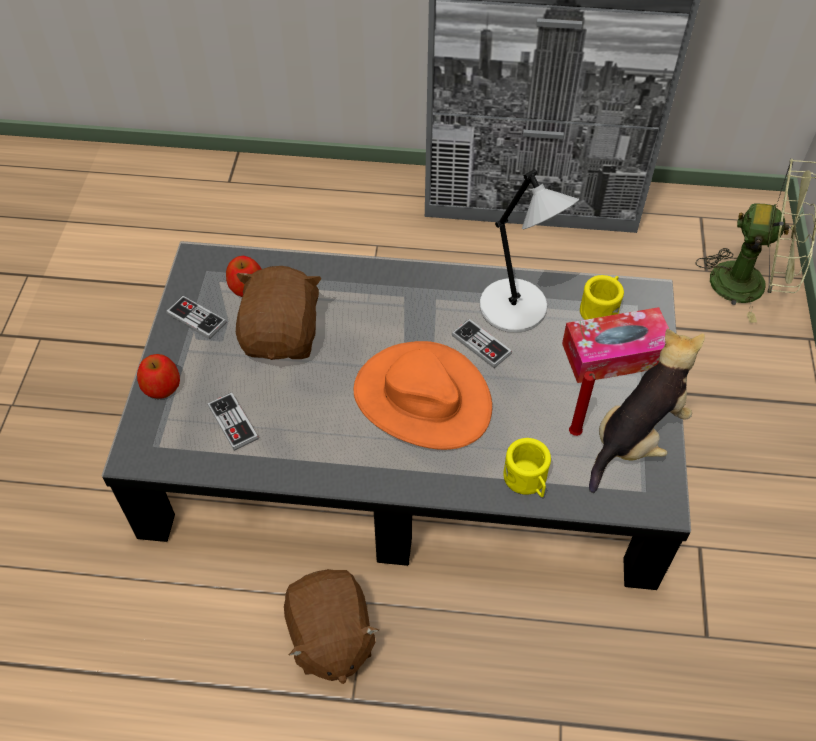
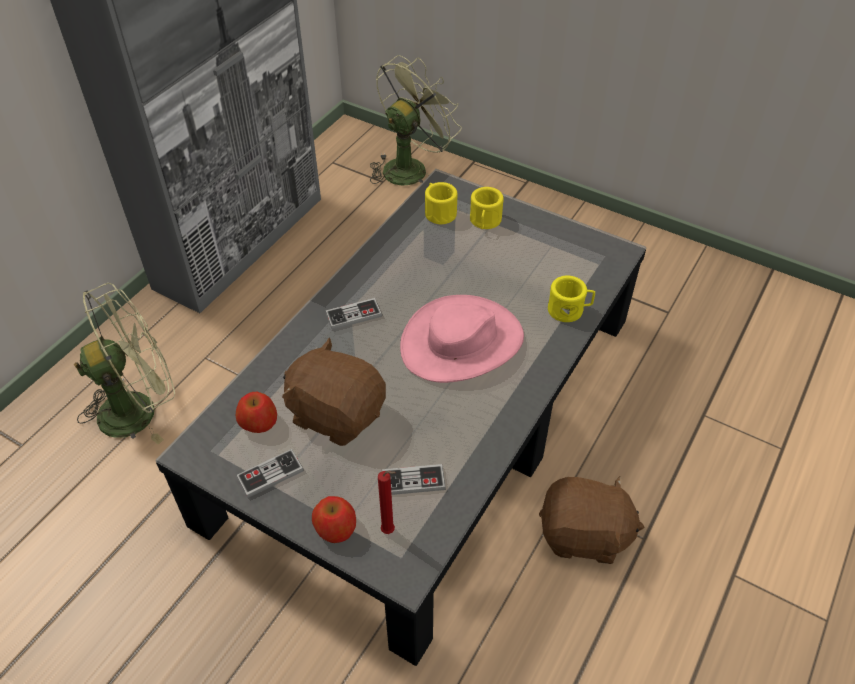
camera: 65 degrees left, 5 degrees down
(300, 230) = (139, 408): none -> green fan
(422, 399) = (462, 342): orange hat -> pink hat
(481, 345) = (430, 288): game controller -> game controller (353, 315)
(516, 309) = (408, 256): grey table lamp -> none
(575, 435) = (543, 270): red candle -> red candle (390, 531)
(615, 355) = (484, 222): tissue box -> yellow mug
(636, 437) = (561, 240): plush toy -> none

